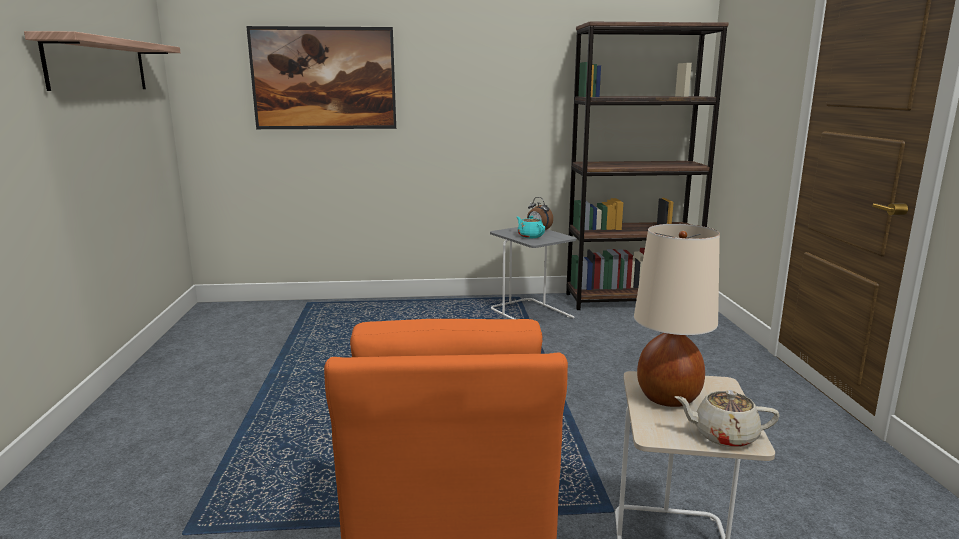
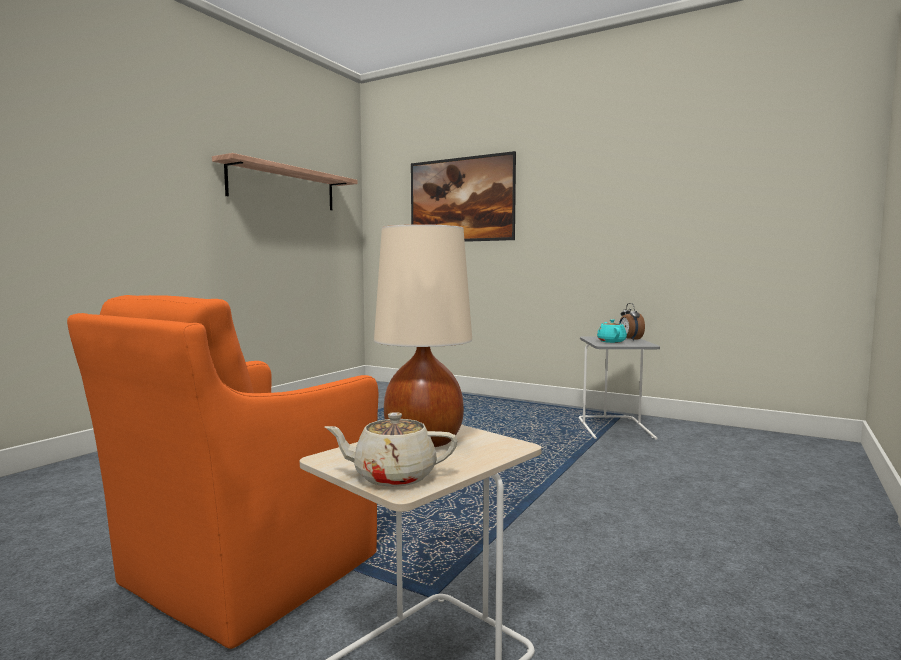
camera: 35 degrees right, 10 degrees down
(630, 300) = (755, 437): brown bookcase -> none
(723, 436) = (393, 476): beige teapot -> beige teapot turned 45 degrees counterclockwise

